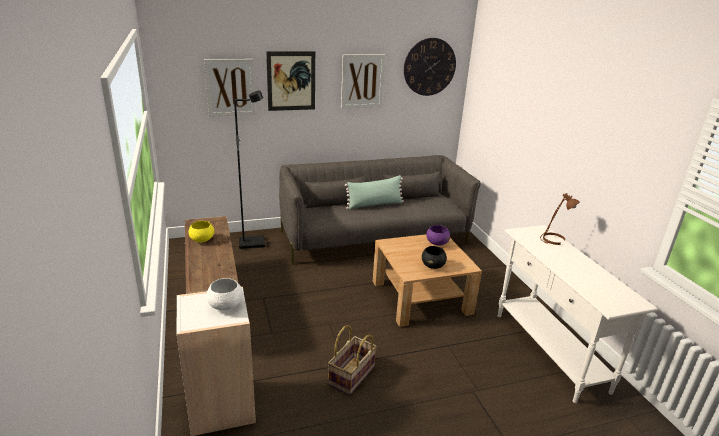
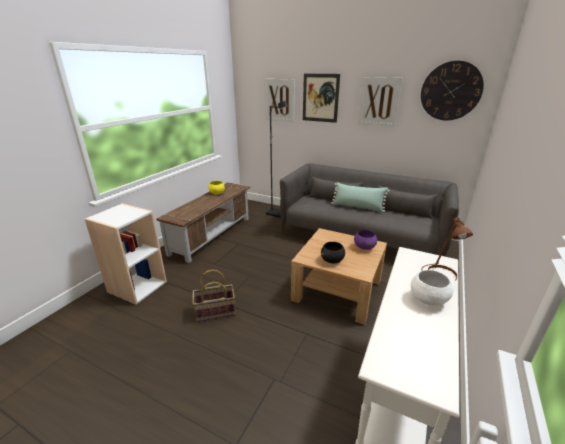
camera: 45 degrees right, 0 degrees up
(225, 305) = (126, 215): white bowl -> white bowl (427, 299)

